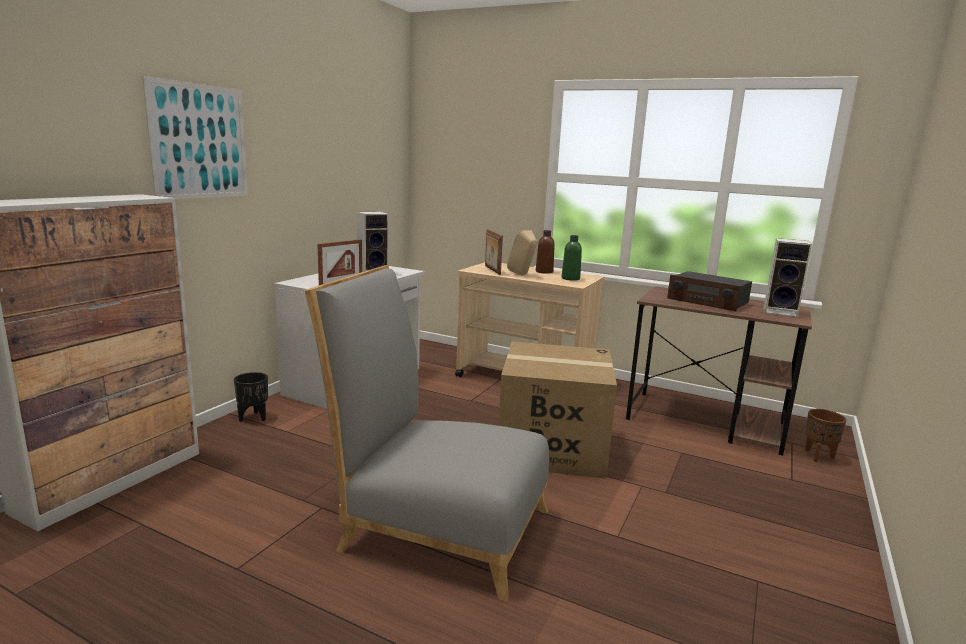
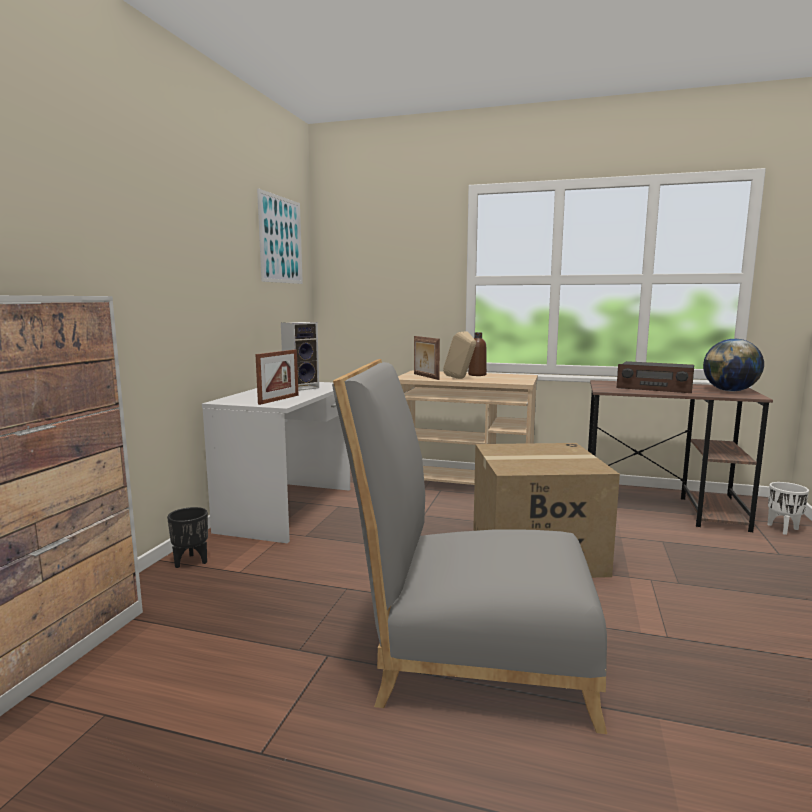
camera: 10 degrees left, 5 degrees down
(199, 142) = (122, 238): picture -> picture (281, 240)
(570, 278) = (509, 378): green bottle -> none
(781, 312) = (730, 391): speaker -> globe
(818, 456) = (784, 529): brown planter -> white planter

